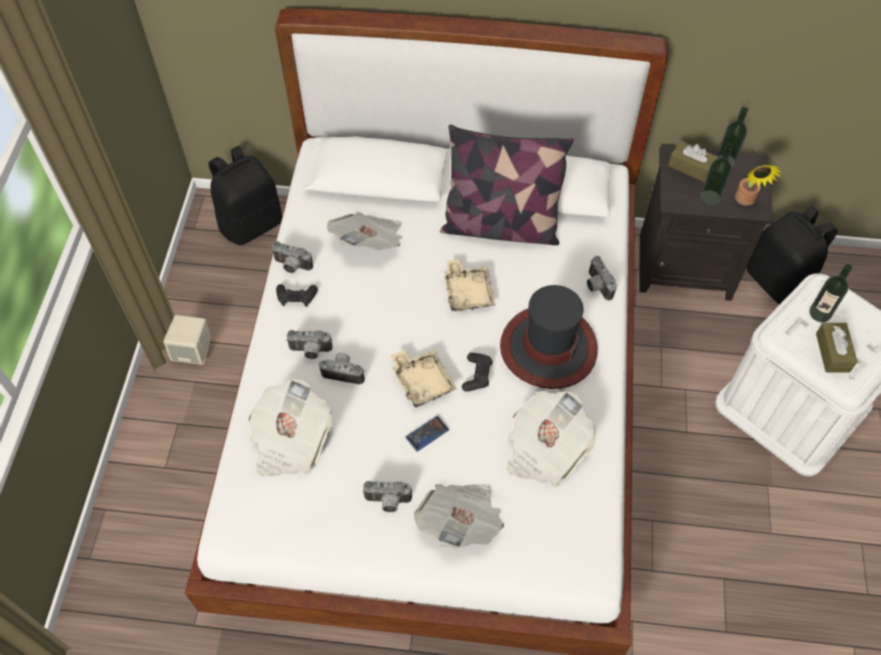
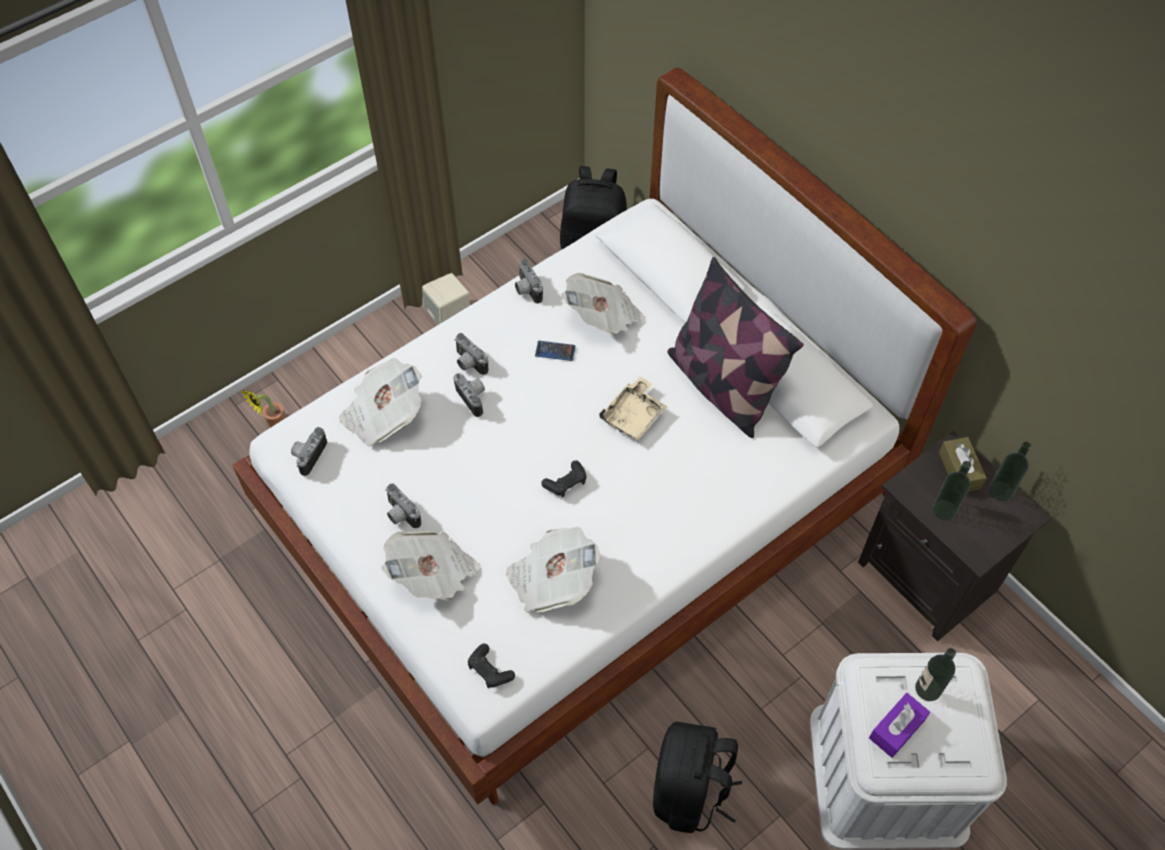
camera: 45 degrees right, 0 degrees up
(296, 298) = (503, 316): black game controller -> black game controller (490, 670)
(422, 381) = (520, 452): beige tray -> none
(427, 433) = (482, 493): phone -> phone (555, 351)
(548, 348) = (644, 509): hat -> none
(596, 286) = (743, 496): camera -> camera (308, 455)
(746, 201) = (975, 539): potted plant -> potted plant (273, 423)
(778, 281) = (1006, 665): black backpack -> black backpack (690, 792)
(832, 352) = (896, 729): brown tissue box -> purple tissue box

